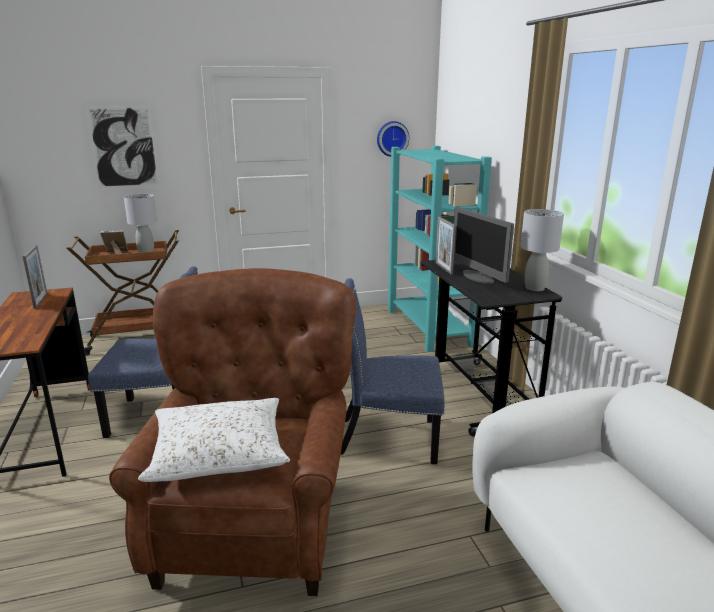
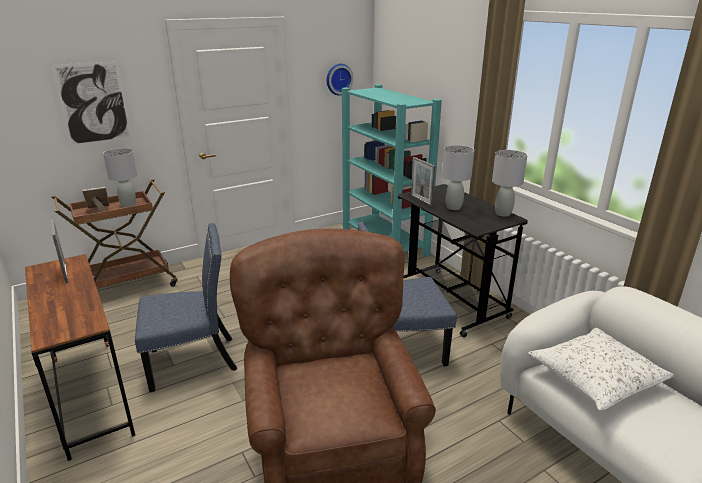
camera: 15 degrees left, 5 degrees up
(219, 453) = (324, 398): white pillow -> white pillow (595, 377)
(478, 277) = (454, 207): monitor -> grey table lamp

